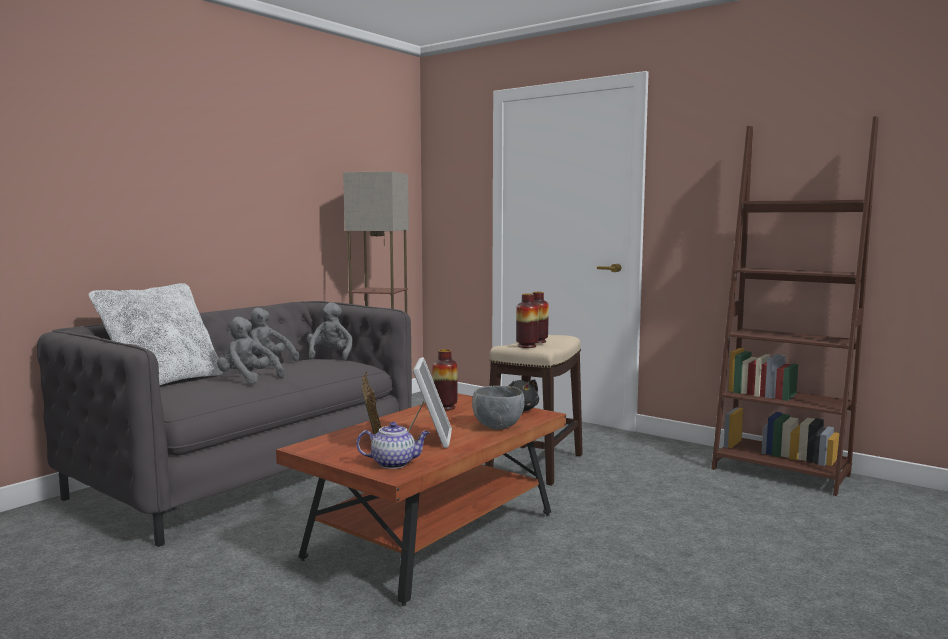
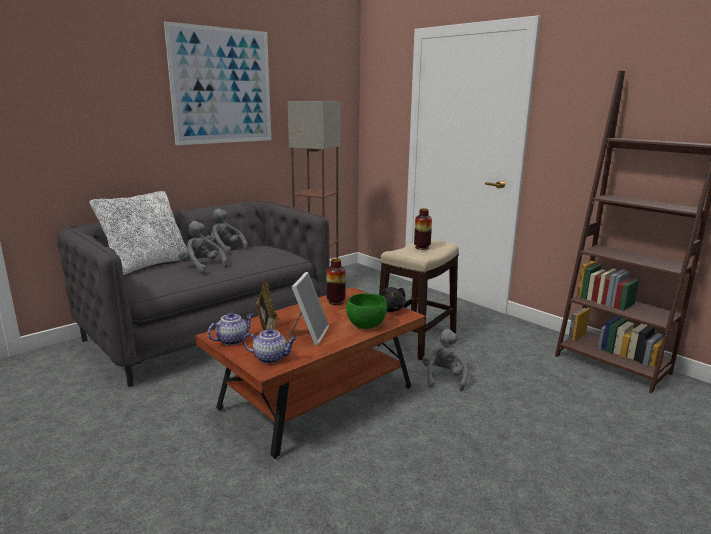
camera: 10 degrees right, 10 degrees up
(259, 152) = (222, 86): none -> picture
(330, 356) = (271, 246): grey plush toy -> grey plush toy (444, 378)
(331, 450) = (232, 340): none -> teapot
(497, 426) = (365, 325): grey bowl -> green bowl
(527, 346) = (409, 253): vase -> none

